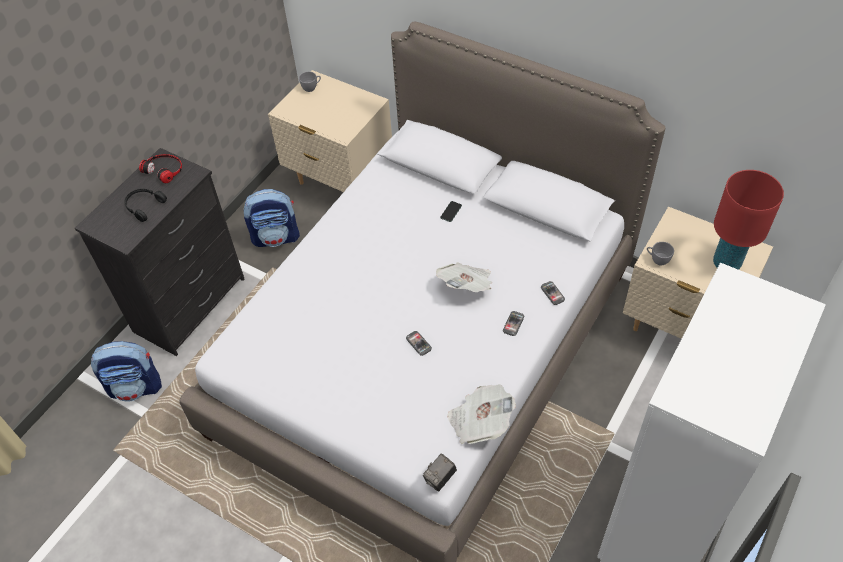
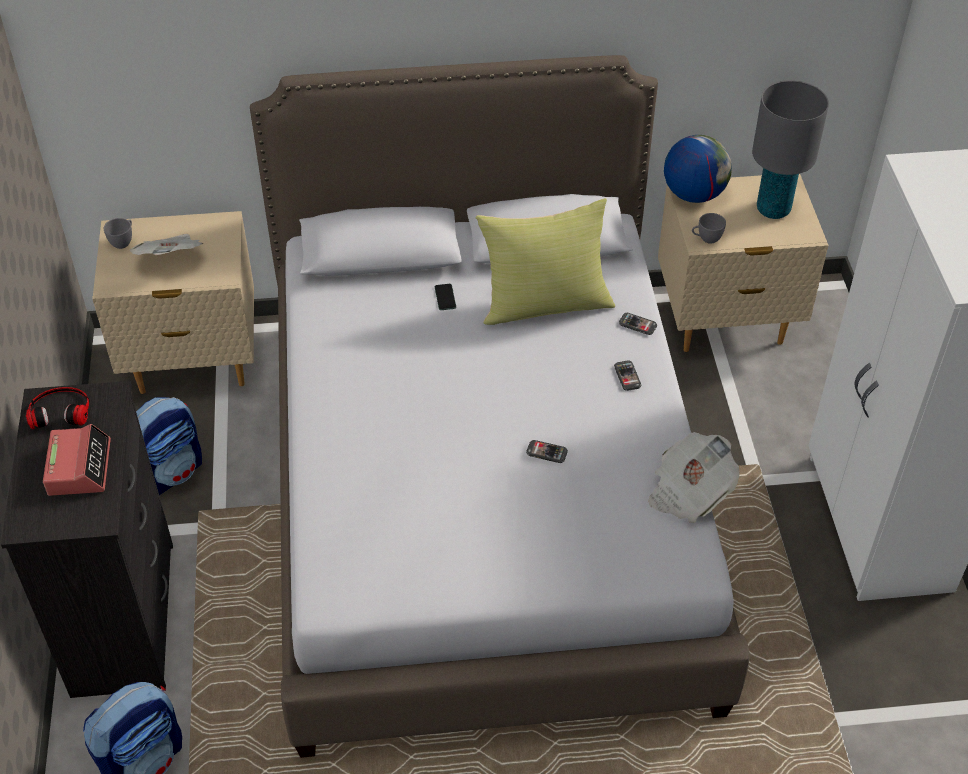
camera: 40 degrees left, 5 degrees down
(144, 206) = (79, 467): black headphones -> alarm clock
(440, 479) = (704, 571): camera -> none
(467, 286) = (540, 365): newspaper -> newspaper (171, 259)
(507, 248) = (545, 303): none -> yellow pillow
(678, 224) = (693, 194): none -> globe
(726, 263) = (773, 209): red table lamp -> grey table lamp

